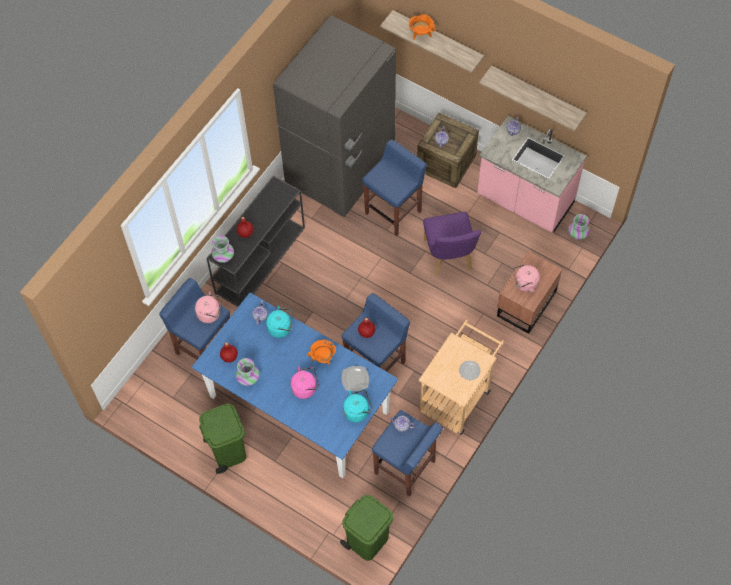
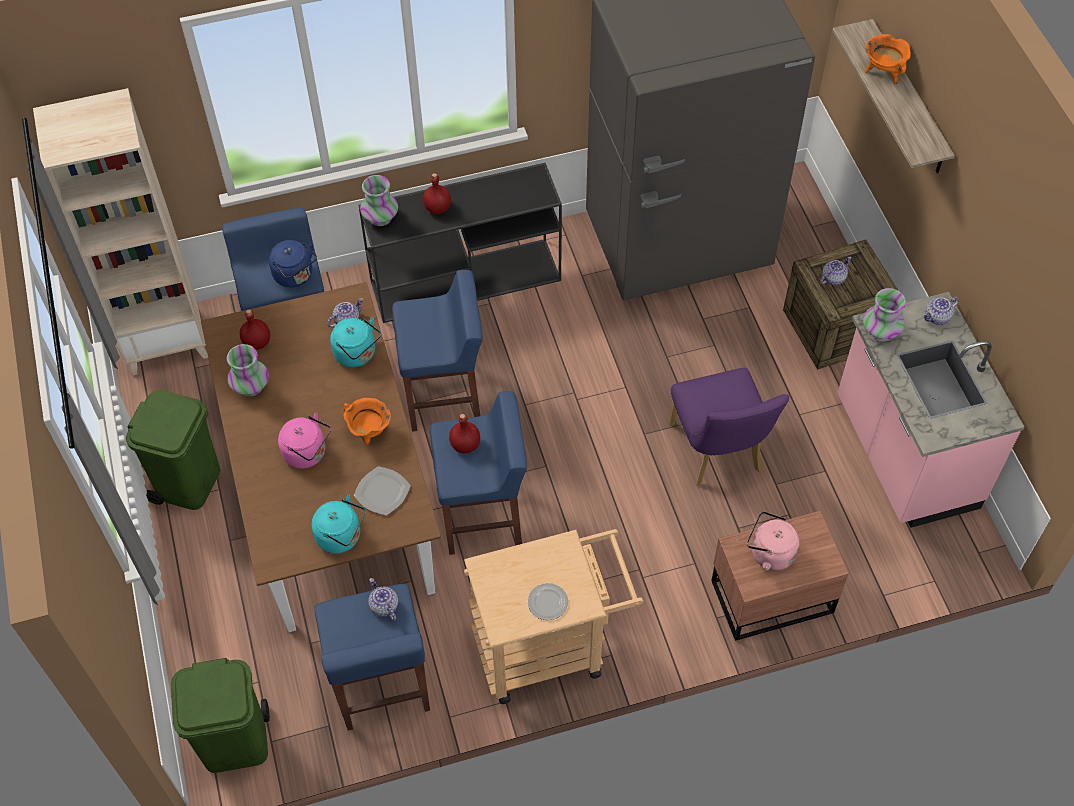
camera: 40 degrees right, 5 degrees down
(144, 396) = (166, 341): none -> beige bookcase
(210, 314) = (295, 276): pink kettle -> blue kettle
(298, 404) = (331, 492): blue dining table -> brown dining table
(394, 211) = (699, 341): blue stool -> blue stool (444, 396)
(449, 258) = (718, 453): purple chair -> purple chair turned 45 degrees counterclockwise
(537, 95) = (997, 270): shelf -> none
(577, 234) = (944, 556): vase -> vase (880, 332)

